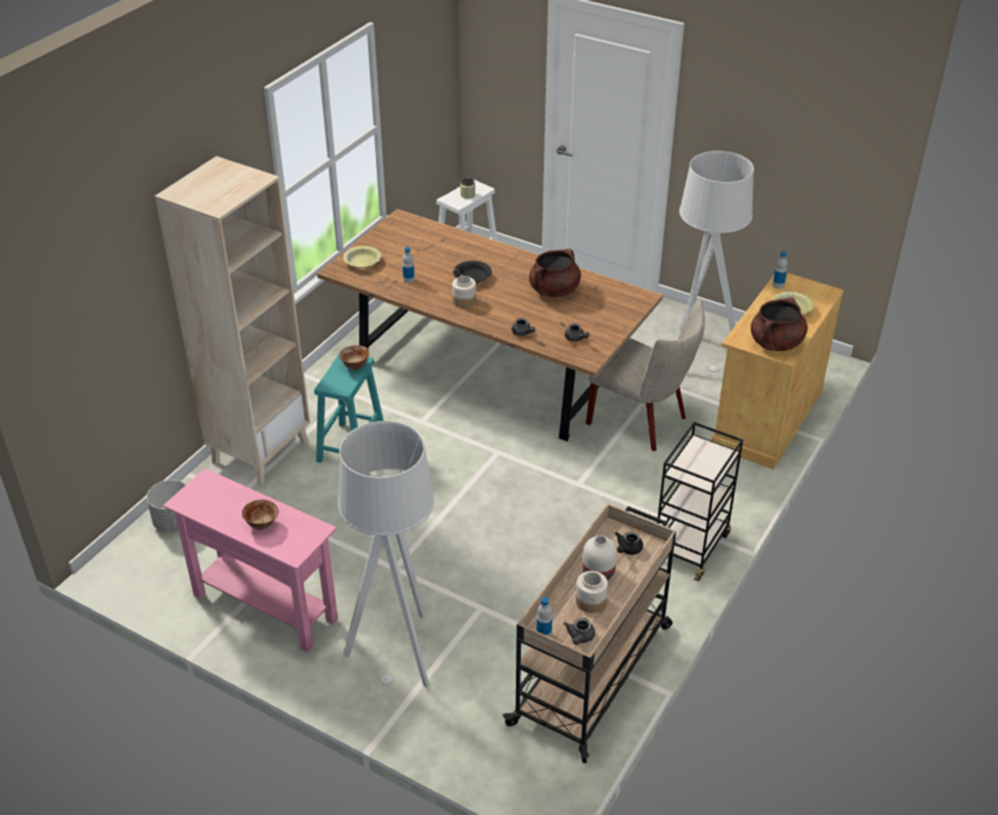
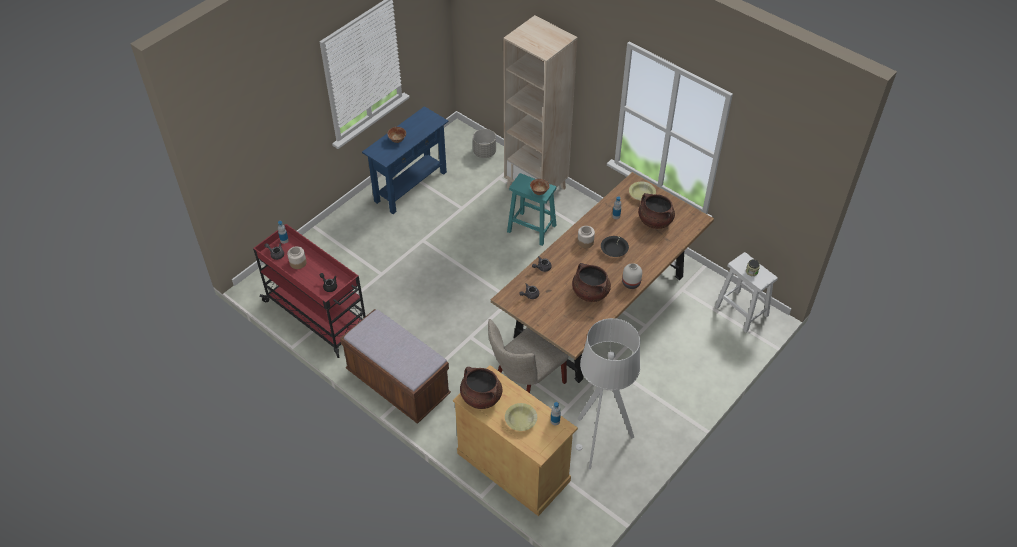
camera: 100 degrees right, 10 degrees up
(265, 607) = (410, 186): pink console table -> blue console table
(398, 652) = (362, 236): grey floor lamp -> none
(411, 250) = (654, 221): none -> brown cooking pot
(593, 672) = (318, 316): beige cart -> red cart
(597, 572) = (317, 269): white vase -> white vase (631, 283)
(690, 546) = (398, 384): black cart -> brown bench

